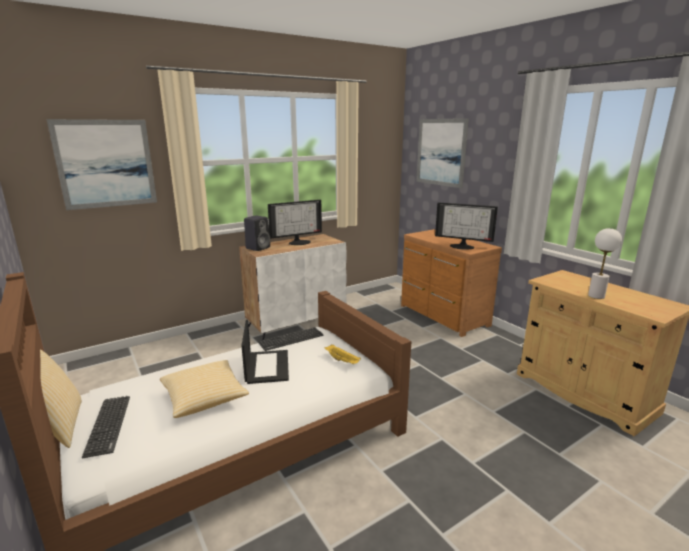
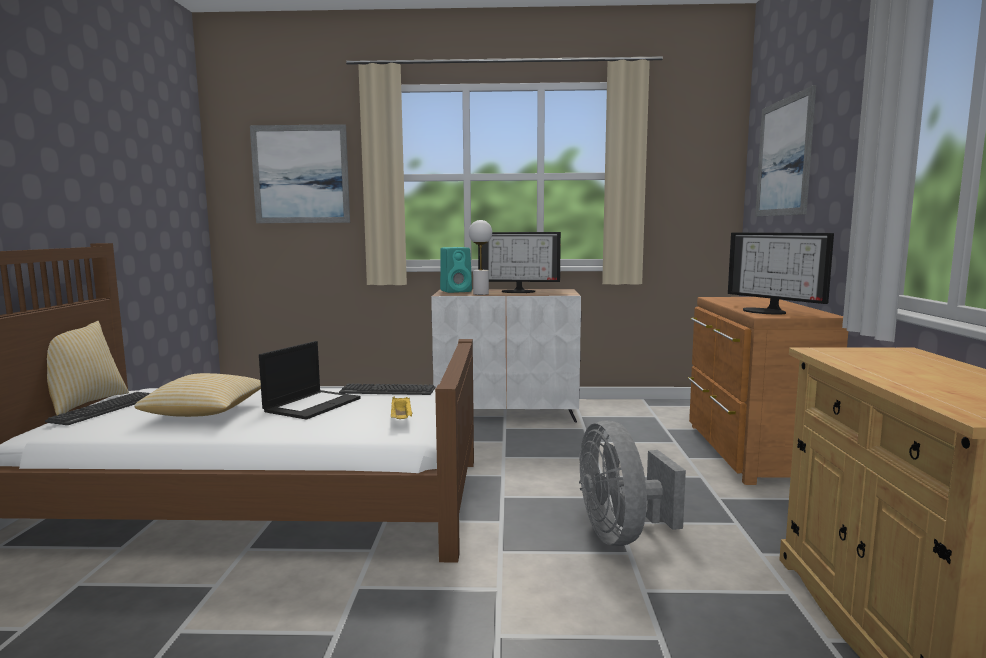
camera: 35 degrees right, 10 degrees down
(258, 248) = (456, 291): black speaker -> turquoise speaker
(450, 385) = (621, 534): none -> grey fan
(596, 296) = (892, 377): white table lamp -> white table lamp (481, 294)

